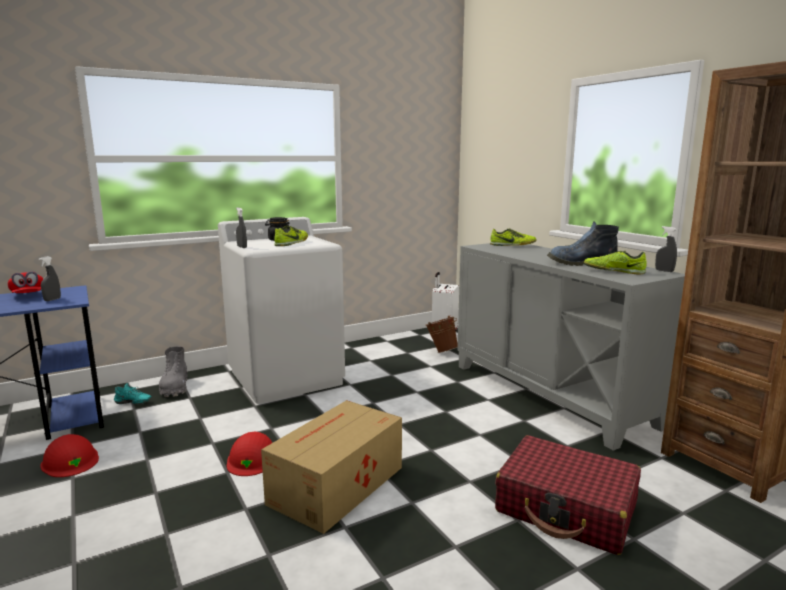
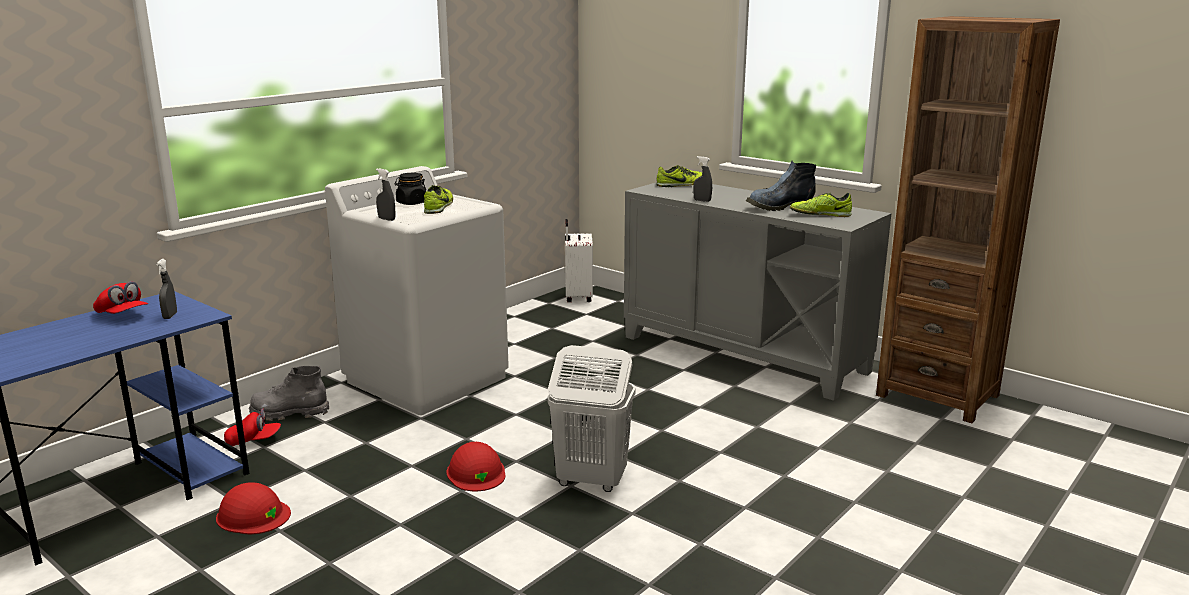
camera: 20 degrees left, 5 degrees up
(132, 403) = (253, 440): turquoise shoe -> red cap
(175, 387) = (289, 413): grey boot -> grey boot turned 120 degrees clockwise
(335, 486) = (591, 481): cardboard box -> white laundry basket
(441, 351) = (591, 321): brown bucket -> none
(566, 508) = (820, 458): red suitcase -> none
(664, 271) = (865, 210): grey spray bottle -> grey spray bottle (702, 200)

